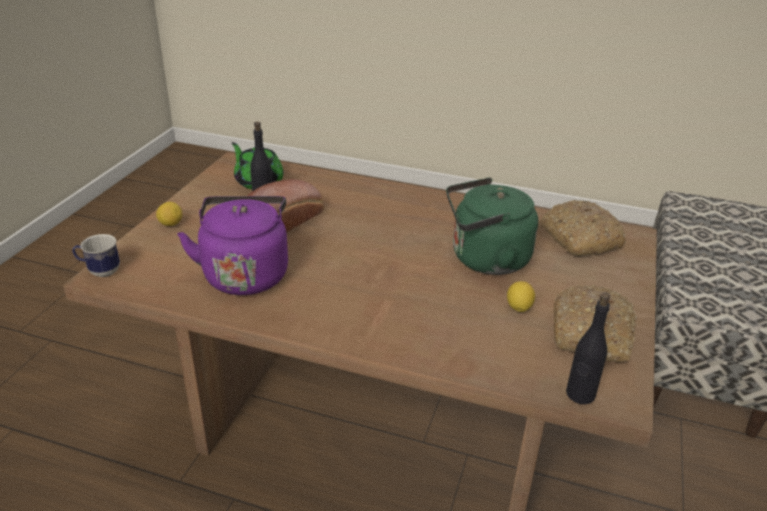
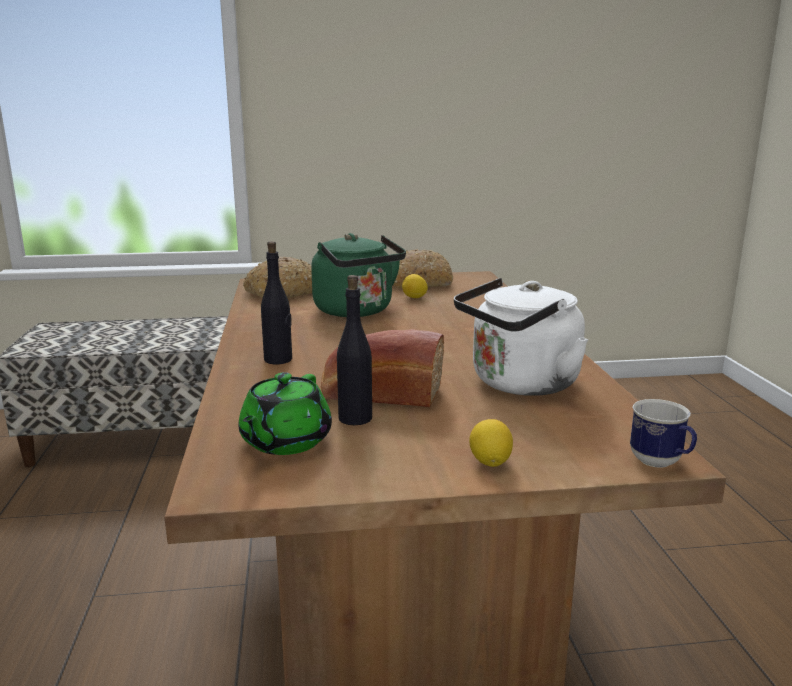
camera: 115 degrees left, 15 degrees down
(245, 273) = (519, 384): purple kettle -> white kettle
(580, 394) = (485, 281): black bottle -> black bottle (278, 360)

